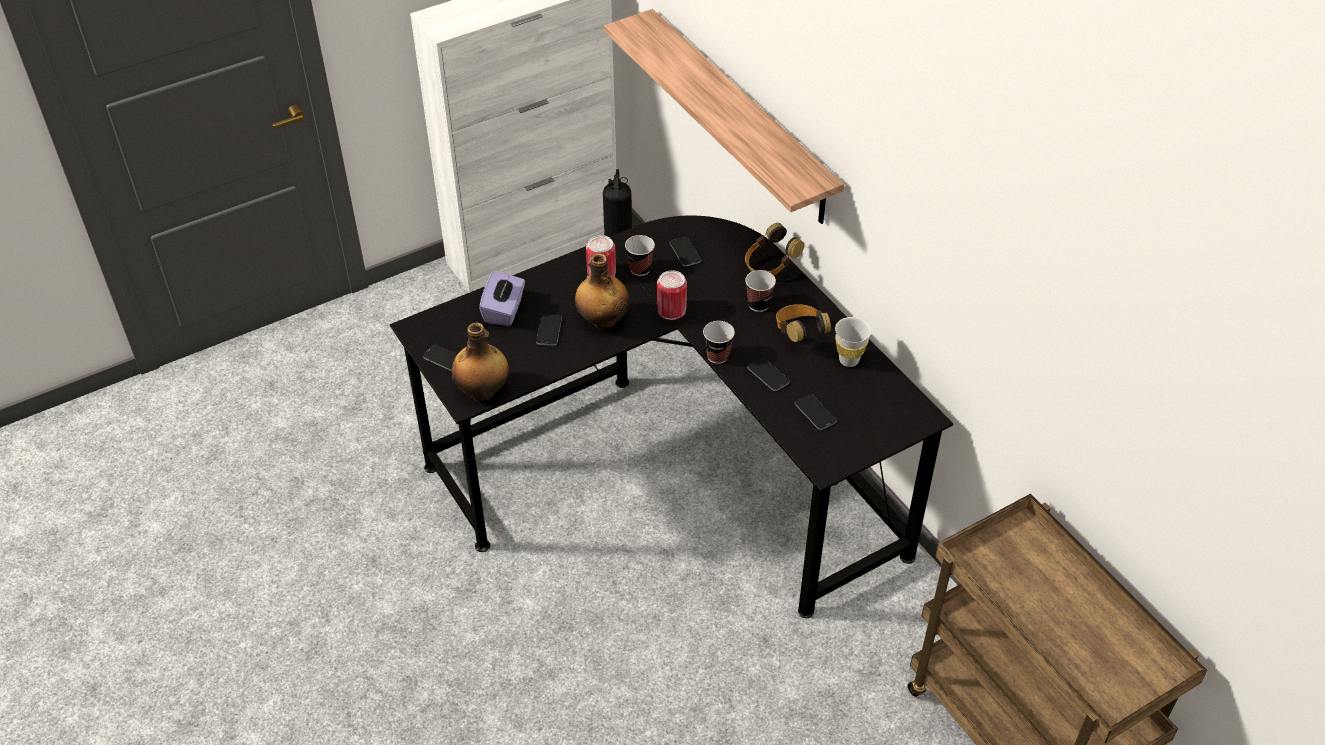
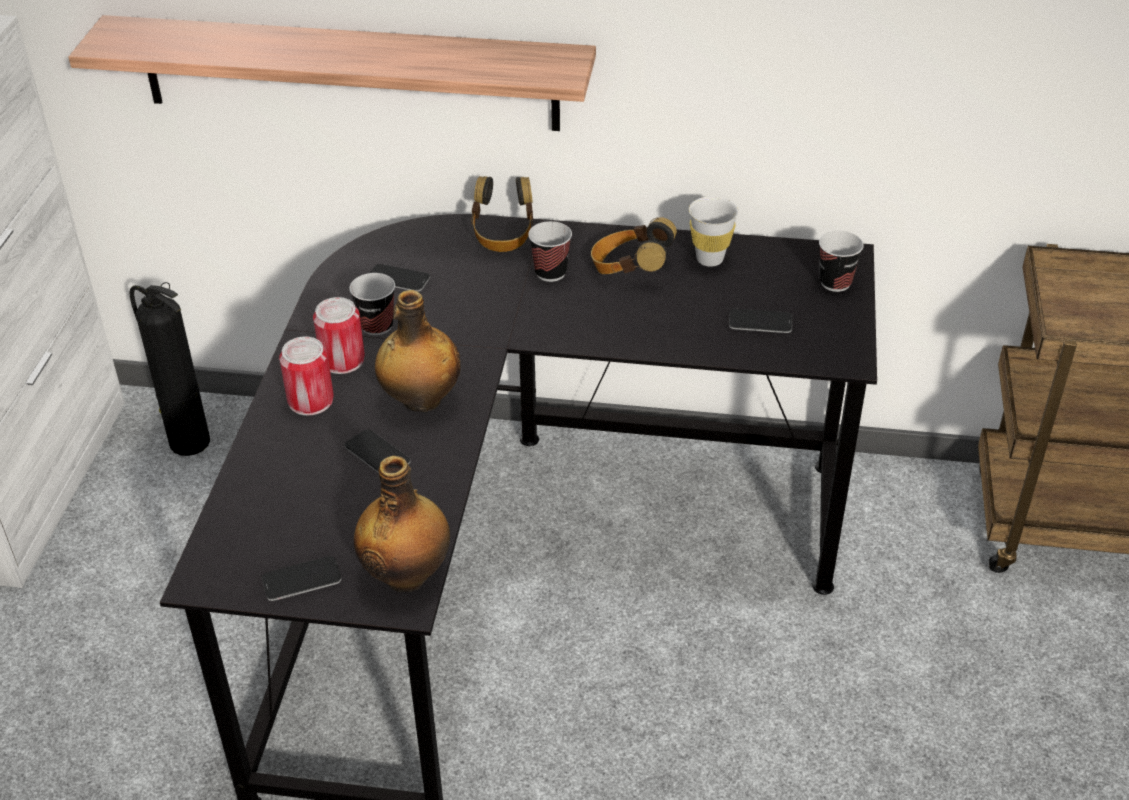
camera: 50 degrees left, 5 degrees down
(504, 310) = (289, 475): purple tissue box -> none
(671, 310) = (475, 338): can -> can (310, 400)
(717, 356) = (592, 343): cup -> cup (835, 282)
(768, 375) = (666, 324): phone -> none

